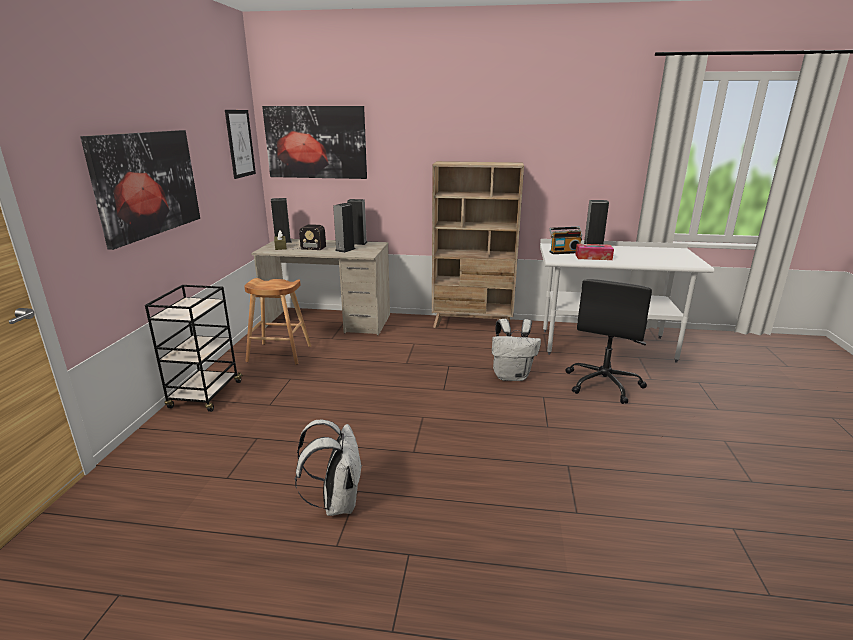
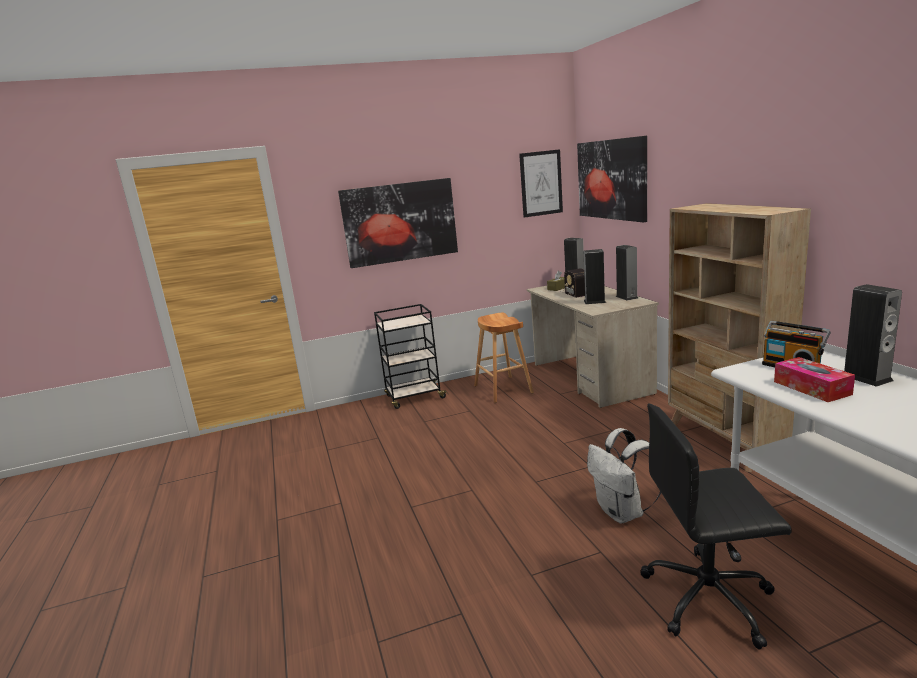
camera: 65 degrees right, 5 degrees down
(336, 502) = (323, 500): white backpack -> none

